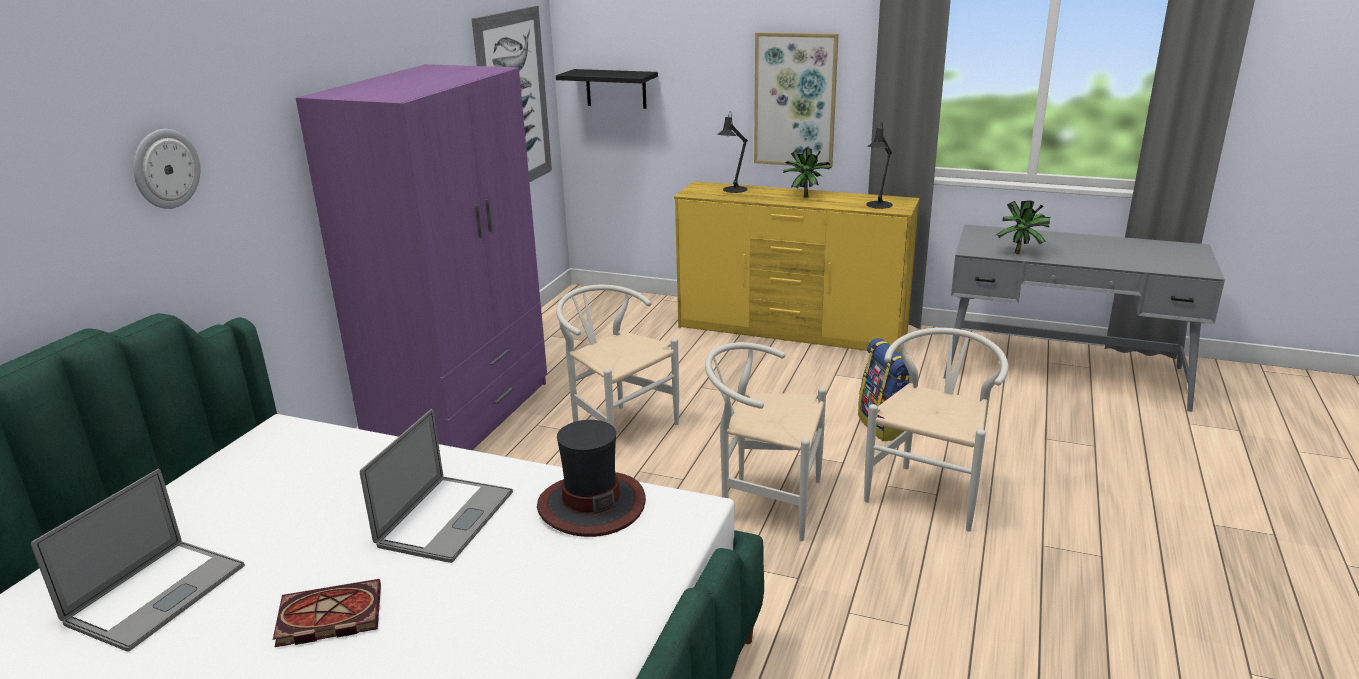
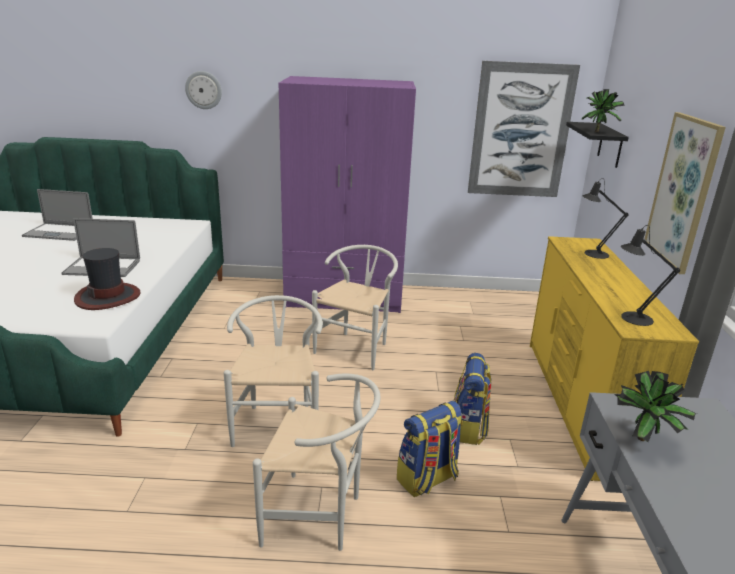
camera: 70 degrees right, 0 degrees up
(327, 618) = (28, 260): book -> none
(804, 196) = (616, 282): potted plant -> potted plant (598, 132)
(812, 390) = (468, 428): none -> backpack

